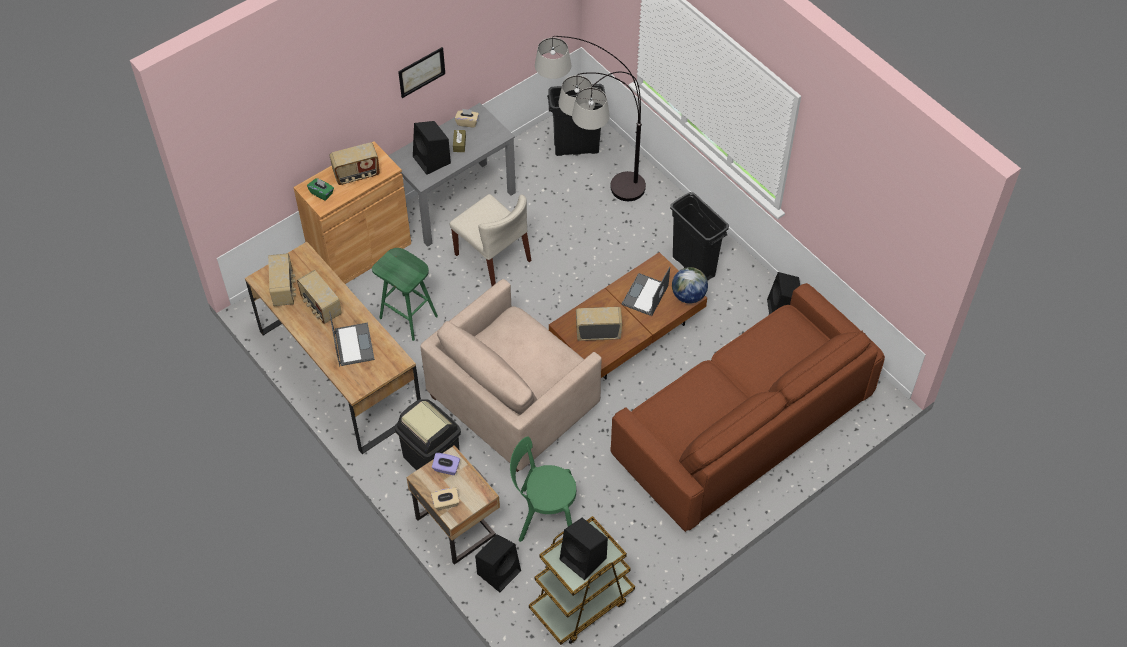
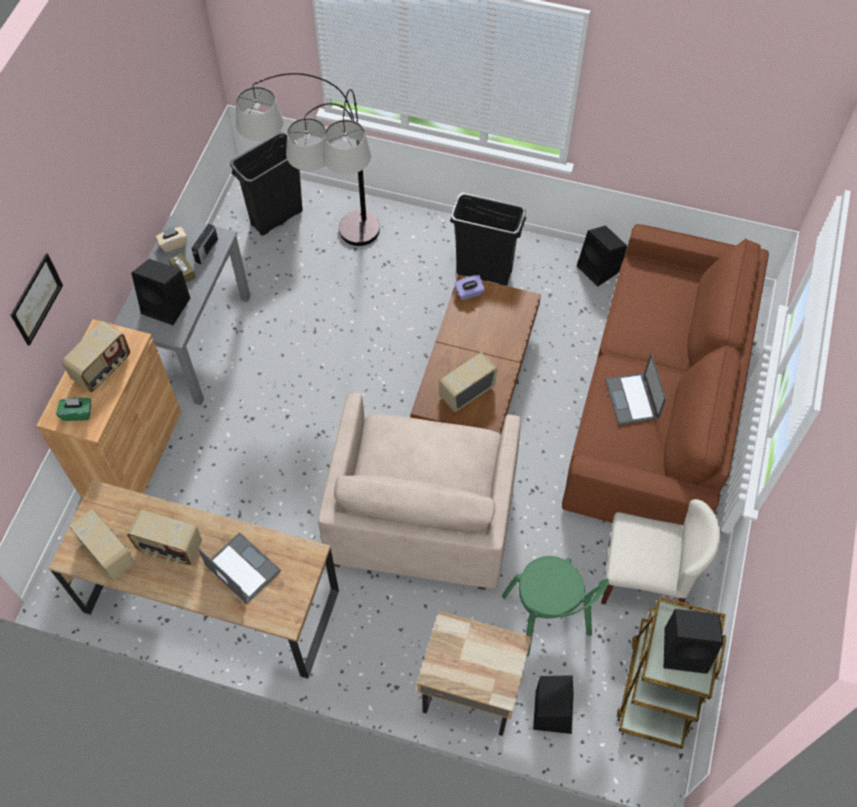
camera: 35 degrees left, 5 degrees up
(409, 317) = (241, 493): green stool -> none
(421, 72) = (108, 207): picture -> picture (36, 299)
(431, 458) = (385, 633): black trash can -> none
(446, 468) = (452, 643): purple tissue box -> purple tissue box (469, 293)
(446, 503) = (483, 684): beige tissue box -> none
(484, 138) = (206, 251): none -> radio
(493, 258) = (281, 377): beige chair -> beige chair (645, 579)
(543, 515) = (547, 619): green chair -> green chair turned 75 degrees counterclockwise
(645, 295) = (481, 326): laptop -> laptop (632, 399)
(688, 296) = (522, 302): globe -> none

